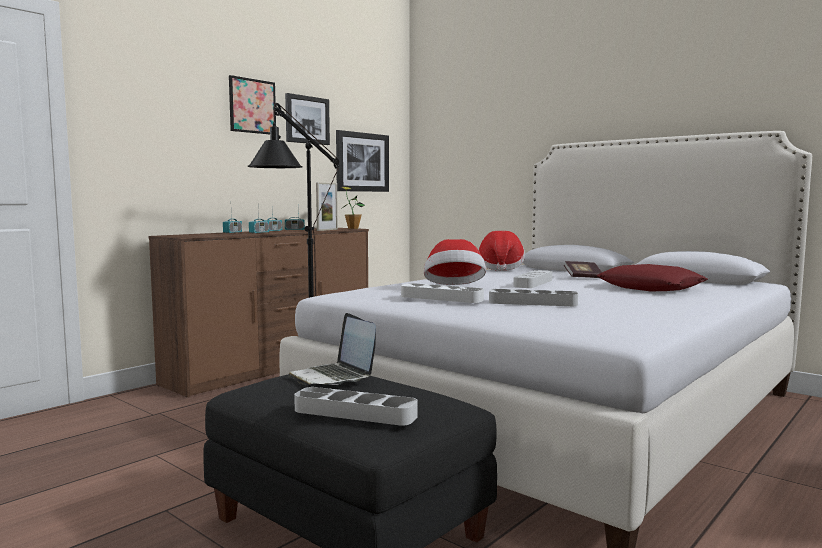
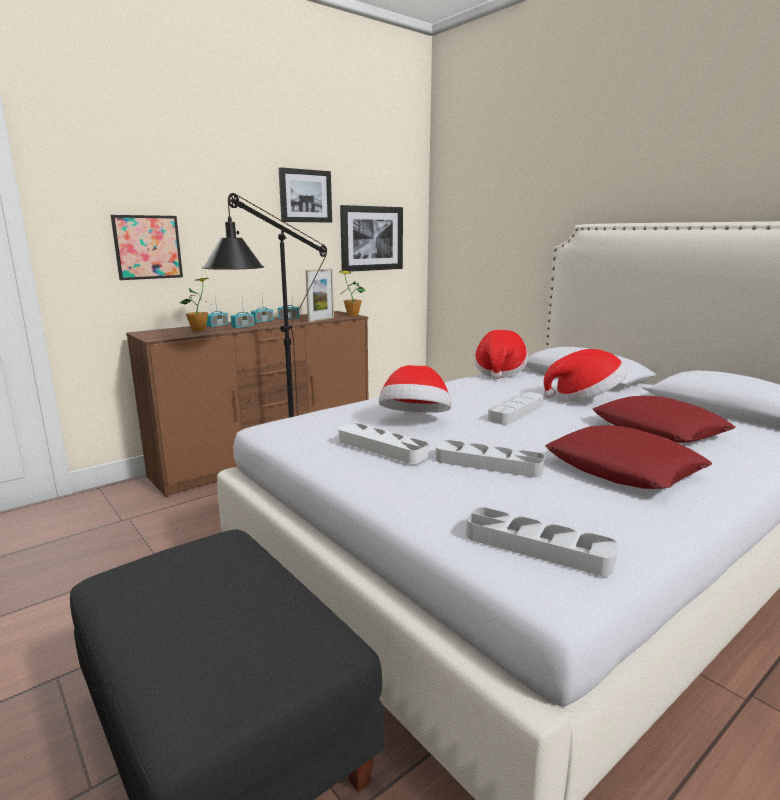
camera: 10 degrees right, 10 degrees up
(220, 234) = (199, 330): none -> potted plant
(252, 106) = (239, 185): picture -> picture (147, 247)
(334, 377) = (215, 567): laptop -> none
(355, 413) = (183, 662): grey tray -> grey tray (537, 547)
(583, 277) = (585, 399): book -> hat
(635, 301) = (623, 468): none -> red pillow

